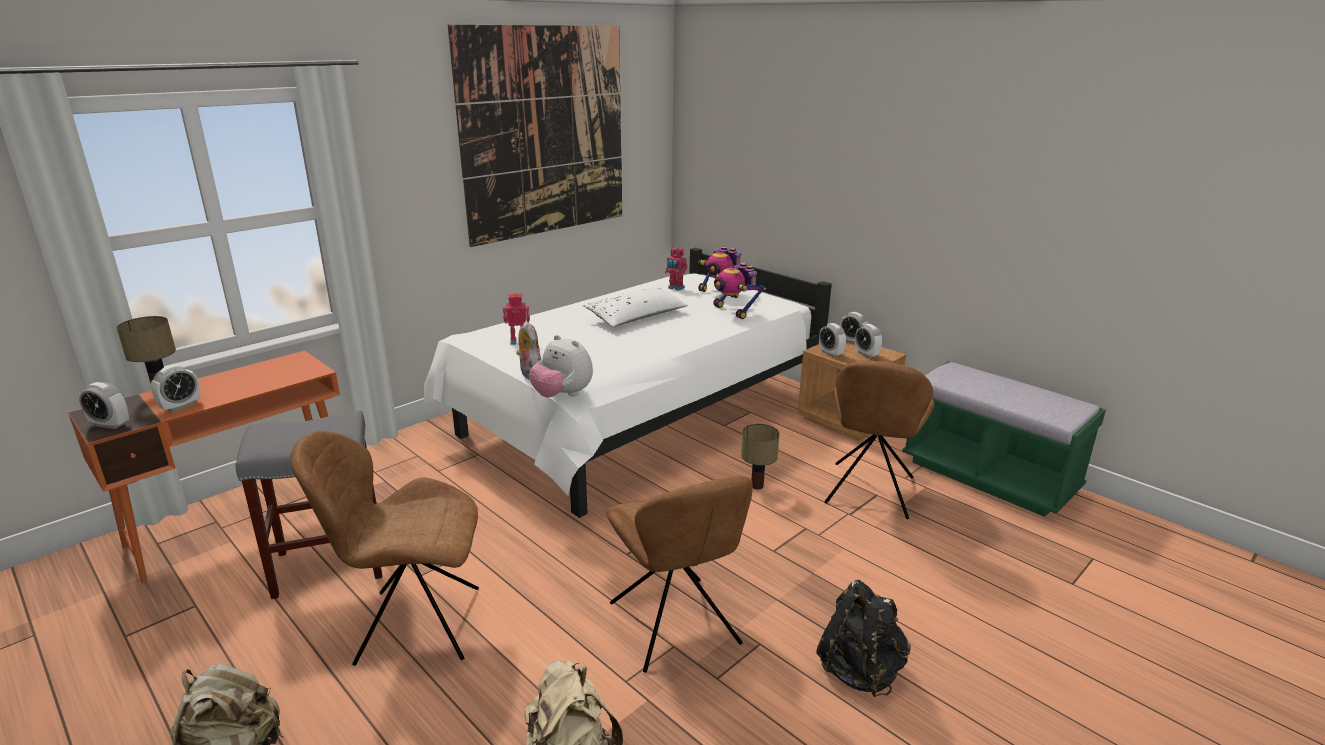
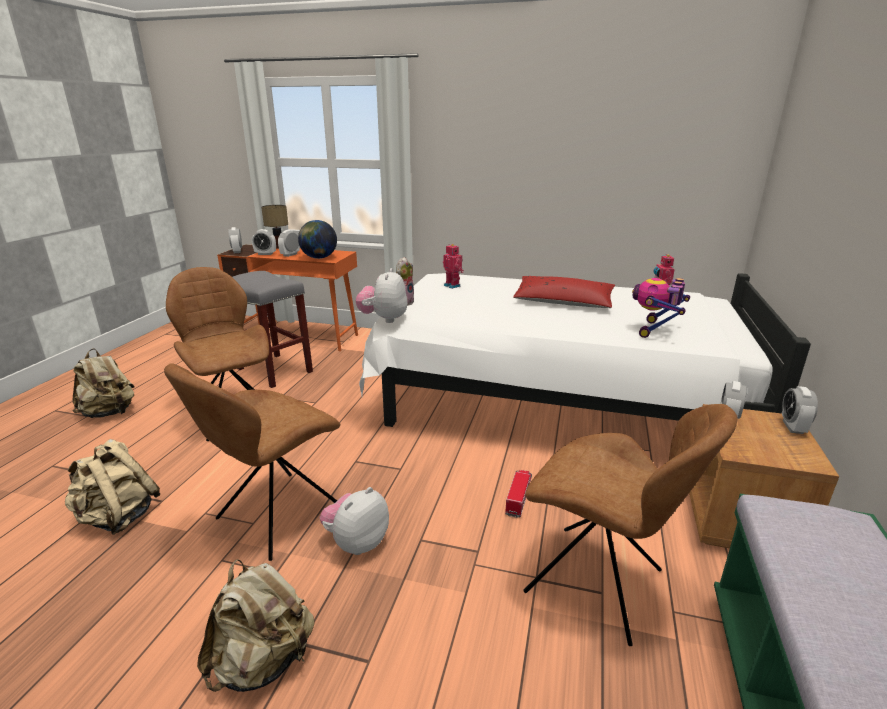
camera: 60 degrees right, 0 degrees up
(289, 376) = (319, 258): none -> globe
(546, 133) = (591, 126): picture -> none
(636, 316) = (563, 302): white pillow -> red pillow
(721, 292) = (690, 315): toy robot -> none
(752, 585) = (356, 542): none -> plush toy
(757, 486) = (519, 496): table lamp -> toy truck
(860, 670) = (263, 662): black backpack -> beige backpack
(866, 354) = (773, 445): alarm clock -> alarm clock (290, 255)
(869, 492) = (599, 584): brown chair -> brown chair turned 135 degrees counterclockwise

